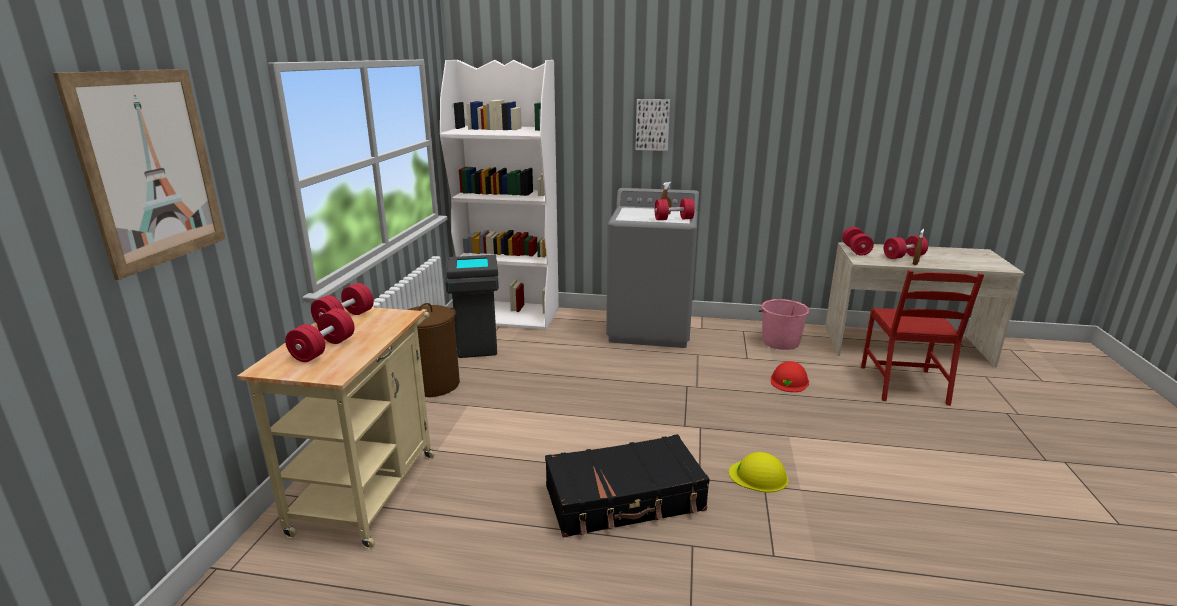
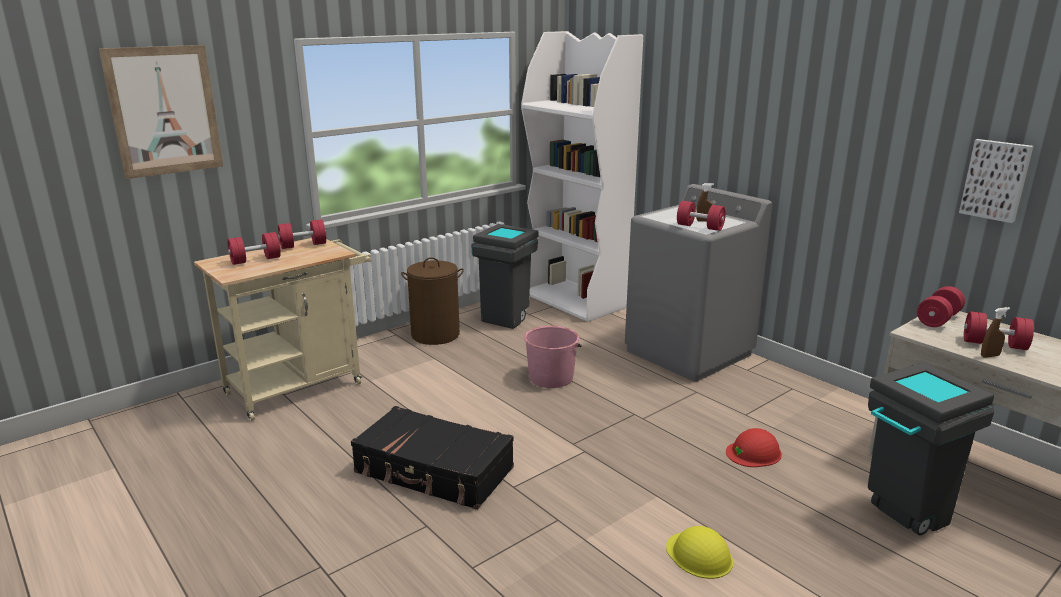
camera: 40 degrees right, 0 degrees up
(652, 124) = (732, 114): picture -> picture (996, 180)
(758, 476) = (566, 511): yellow hard hat -> yellow hard hat (699, 555)
(780, 342) = (818, 414): pink bucket -> pink bucket (551, 377)
(905, 385) = (901, 517): red chair -> grey trash can

